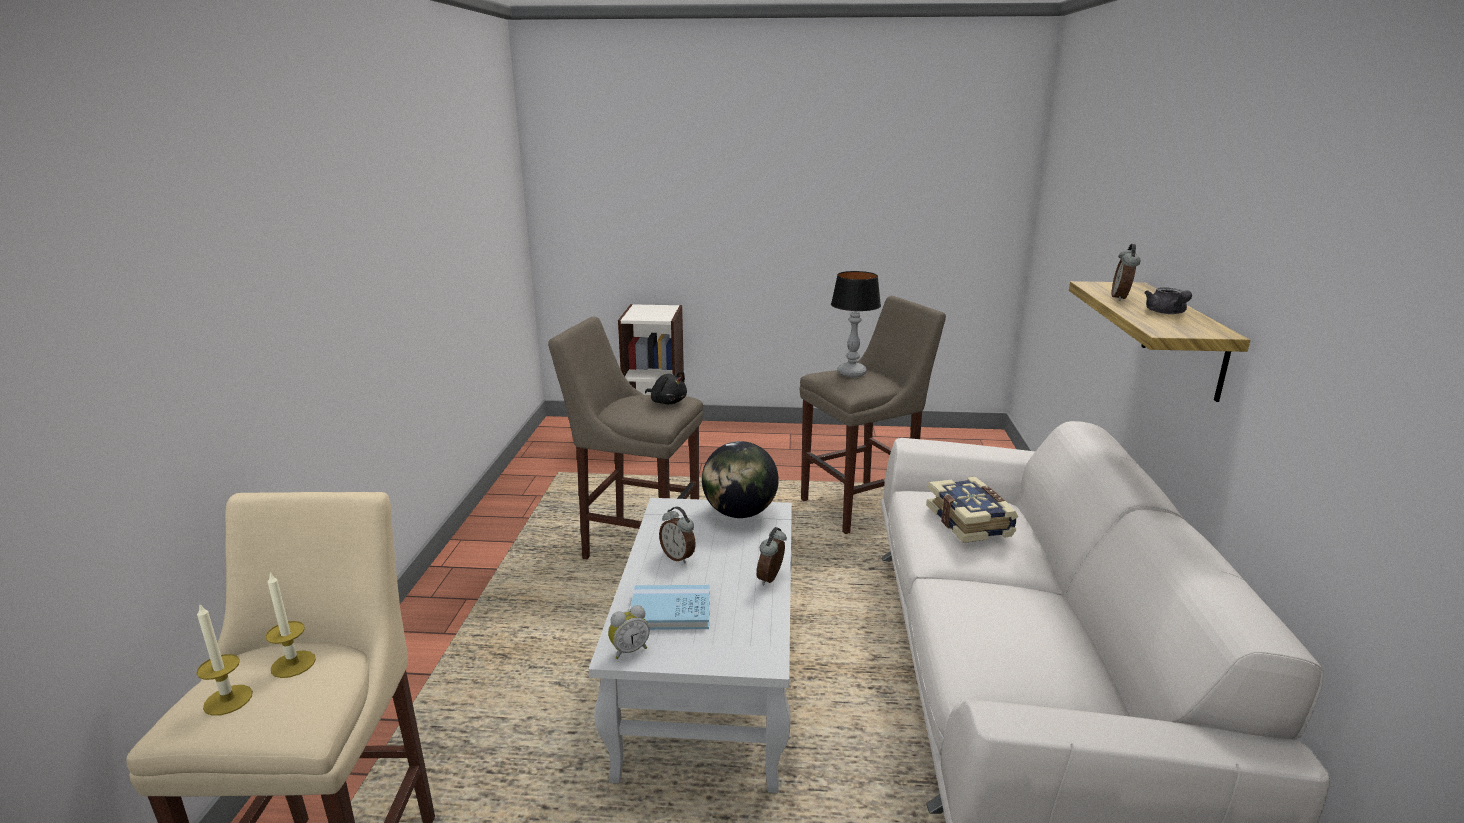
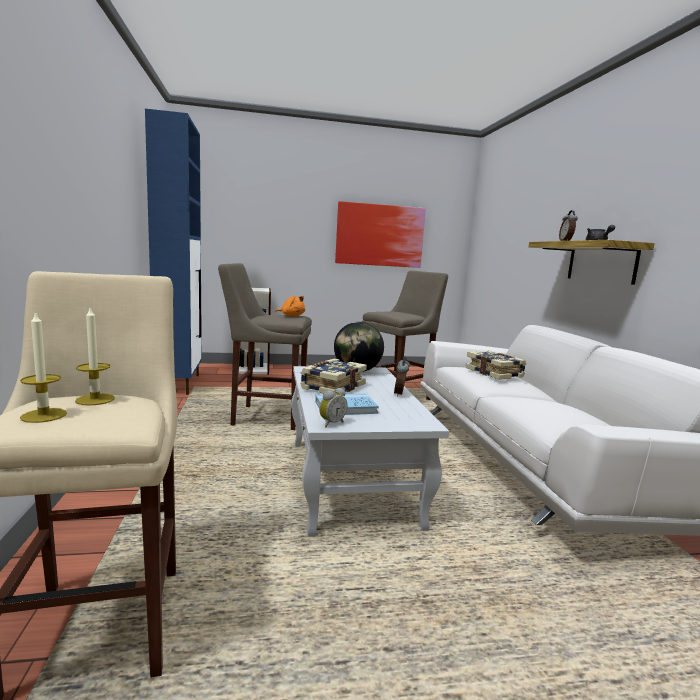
camera: 15 degrees left, 10 degrees down
(541, 465) = (179, 384): none -> blue cabinet
(667, 402) = (291, 316): black plush toy -> orange plush toy
(678, 557) = (332, 387): alarm clock -> book
(851, 373) = (393, 311): table lamp -> none
(863, 211) = (380, 235): none -> picture

